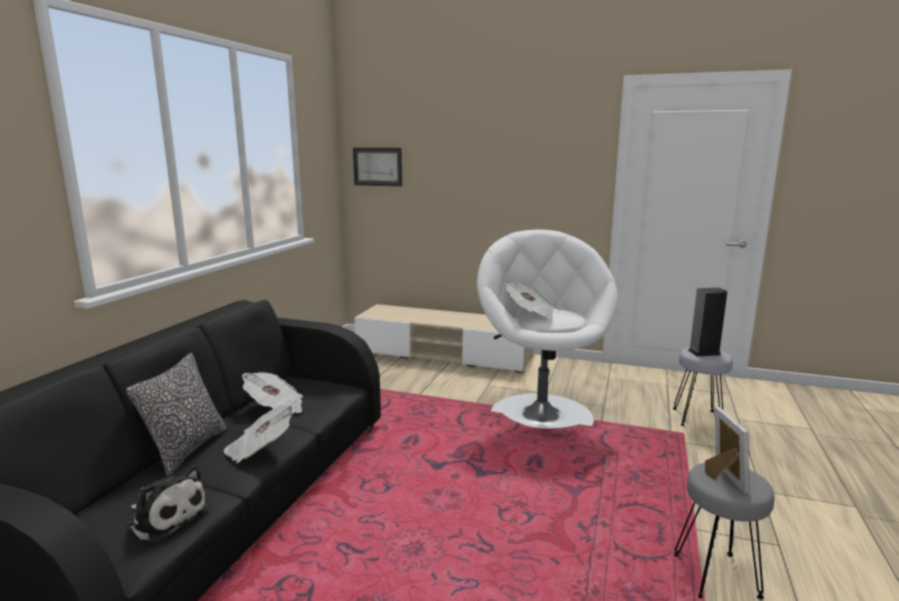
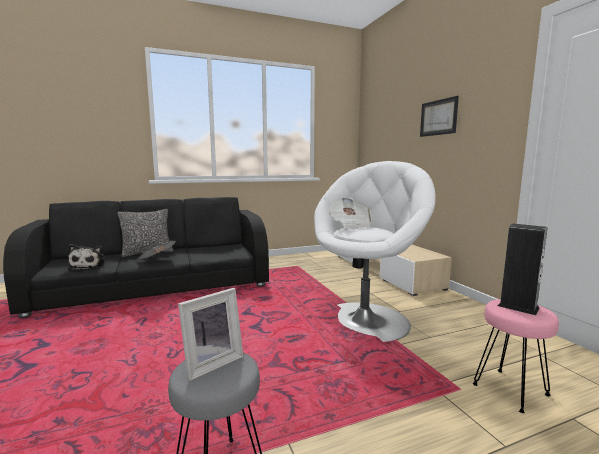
camera: 50 degrees right, 5 degrees down
(275, 407) = (203, 250): newspaper -> none
(377, 166) = (373, 133): picture -> picture (438, 117)
(698, 419) = (511, 390): grey stool -> pink stool

